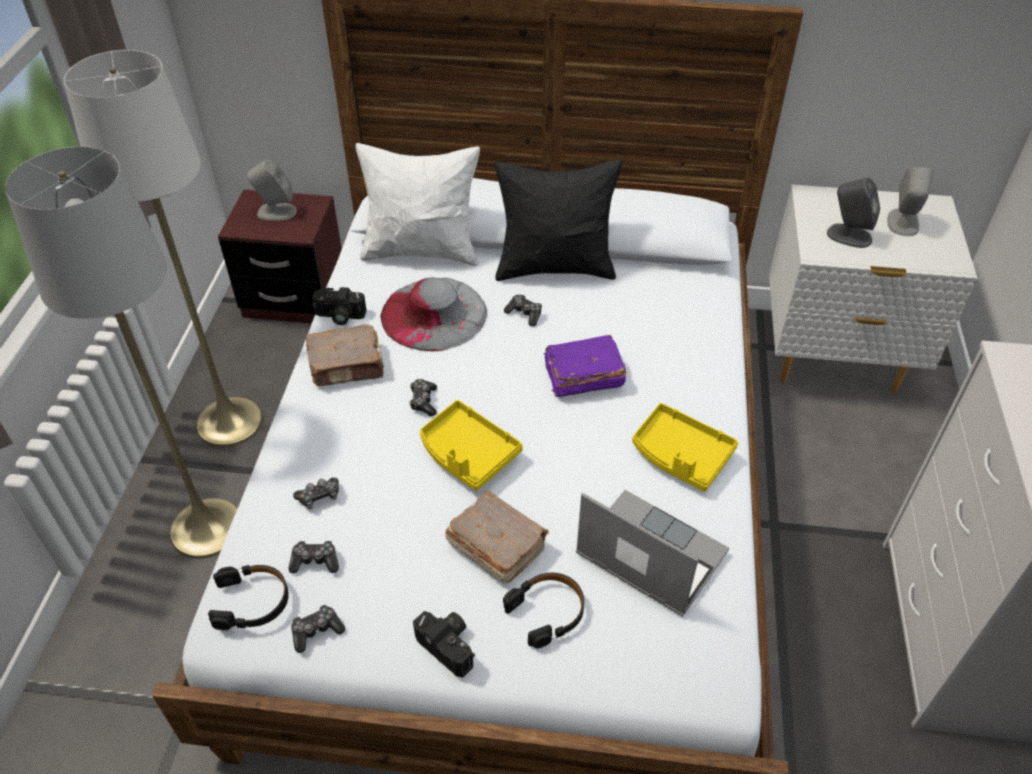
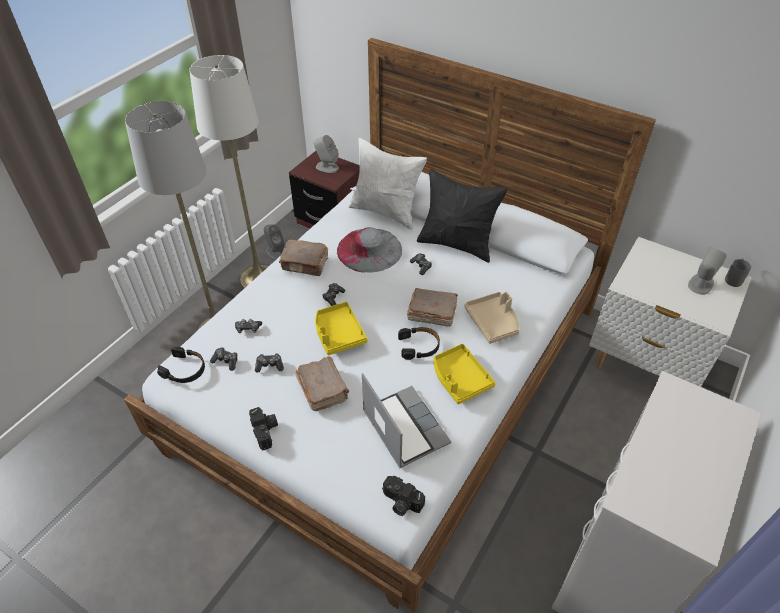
camera: 25 degrees right, 0 degrees up
(316, 631) = (206, 397): game controller -> game controller (269, 365)
(339, 316) = (318, 235): camera -> camera (400, 502)
(547, 612) = (327, 435): black headphones -> black headphones (419, 346)
(582, 377) = (431, 313): purple book -> brown book
(674, 360) = (493, 322): none -> beige tray
(848, 236) = (654, 281): grey speaker -> grey speaker (275, 252)
(934, 204) = (734, 278): none -> grey mug

